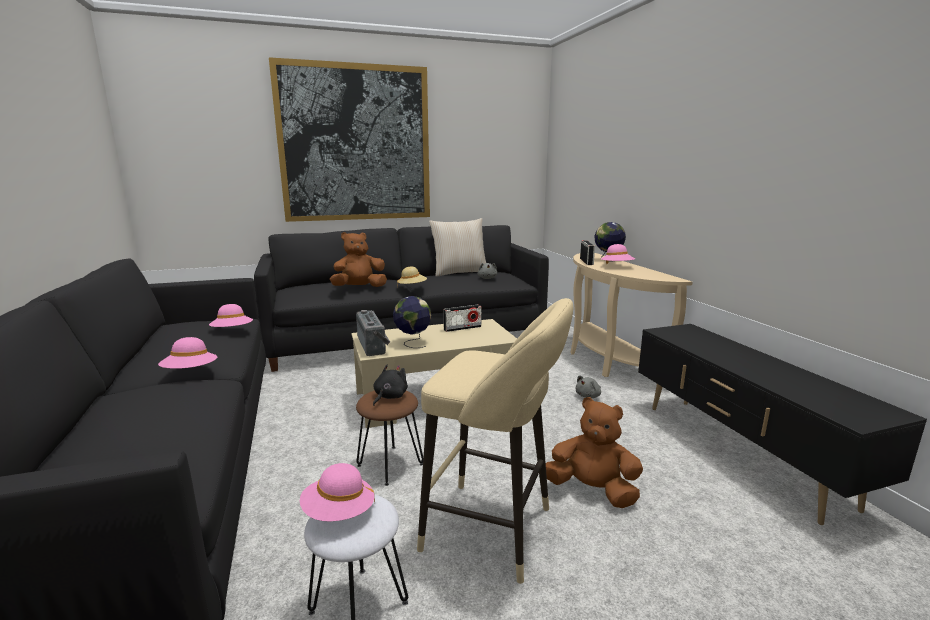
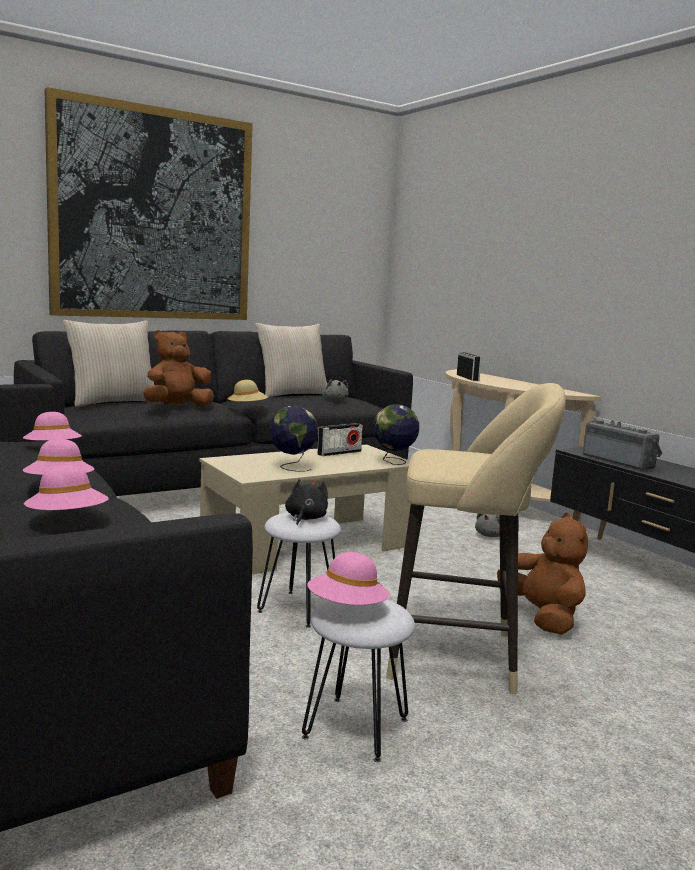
camera: 15 degrees left, 5 degrees down
(321, 283) = (112, 402): none -> beige pillow
(374, 345) = (245, 469): radio -> radio (620, 461)
(391, 464) = (299, 608): brown stool -> white stool
(592, 491) = (543, 617): brown plush toy -> brown plush toy turned 60 degrees clockwise
(608, 260) = (490, 377): globe -> globe (393, 462)
(617, 267) = (507, 383): pink hat -> pink hat (67, 520)

